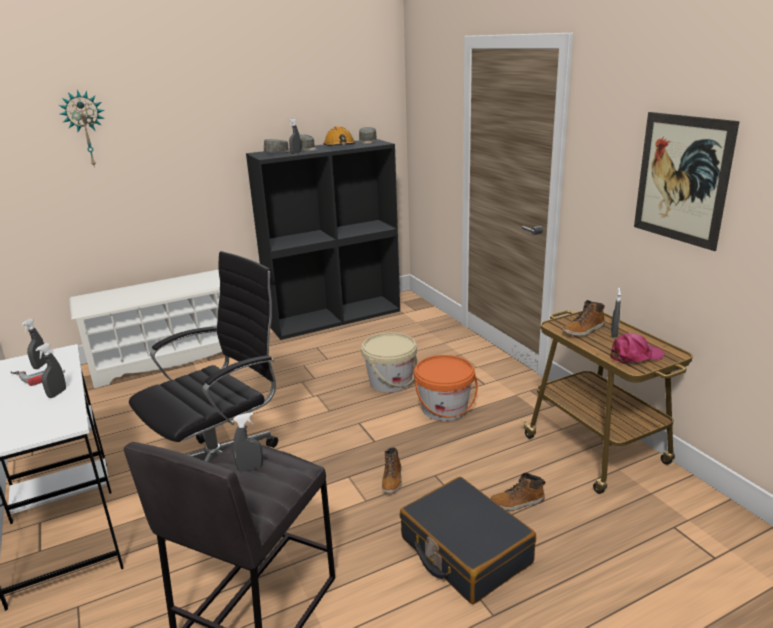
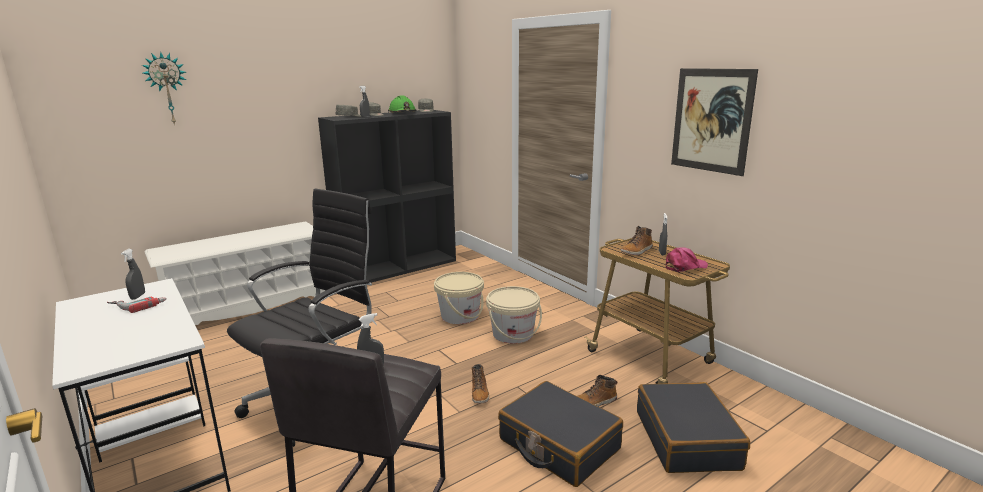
camera: 10 degrees left, 5 degrees down
(57, 393) = (162, 317): grey spray bottle -> none
(340, 146) = (402, 113): orange hard hat -> green hard hat
(444, 409) = (513, 334): orange bucket -> beige bucket
(614, 559) = (687, 439): none -> black suitcase

